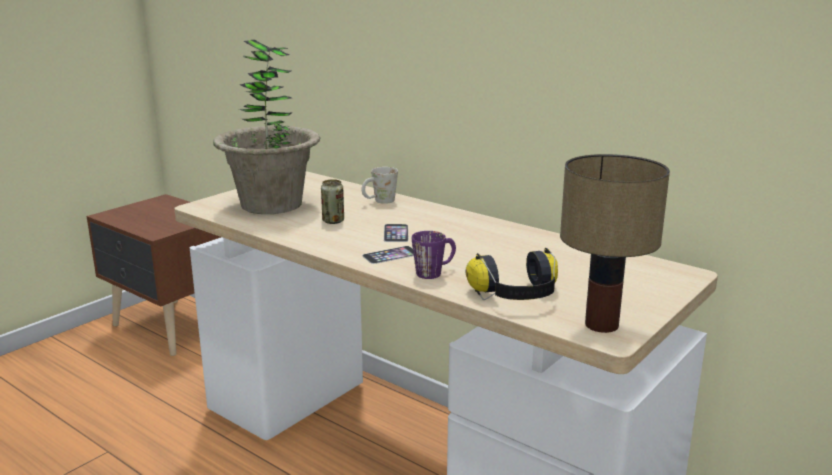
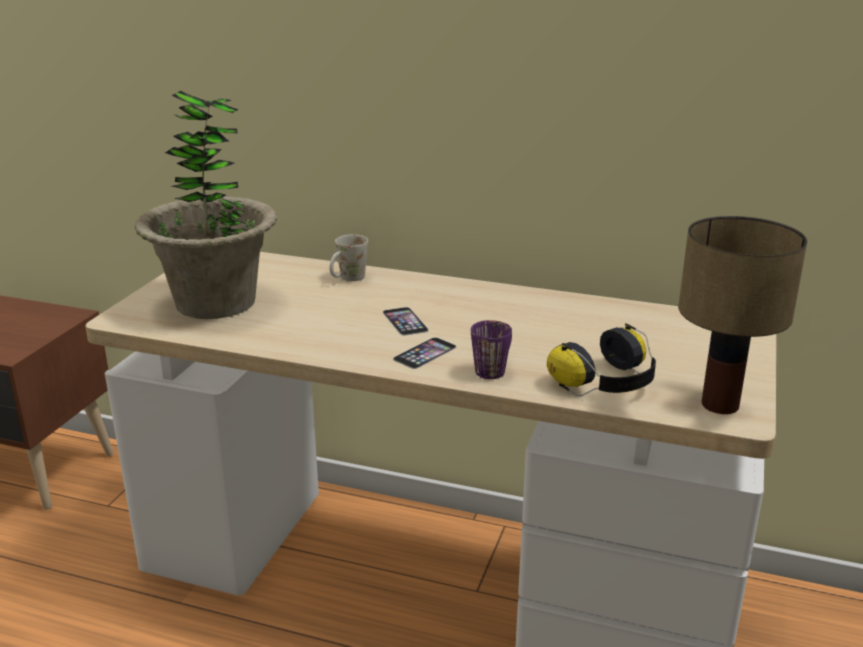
camera: 20 degrees left, 5 degrees up
(333, 221) = (315, 315): can -> none

